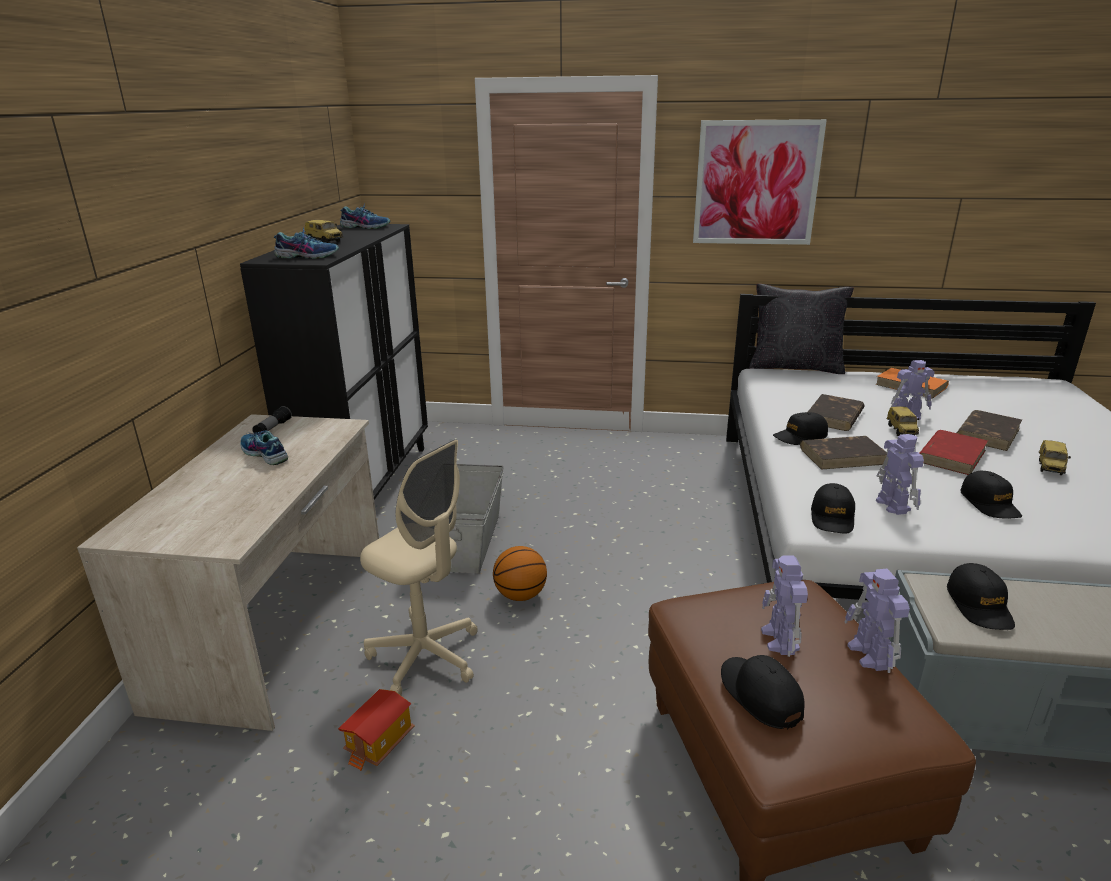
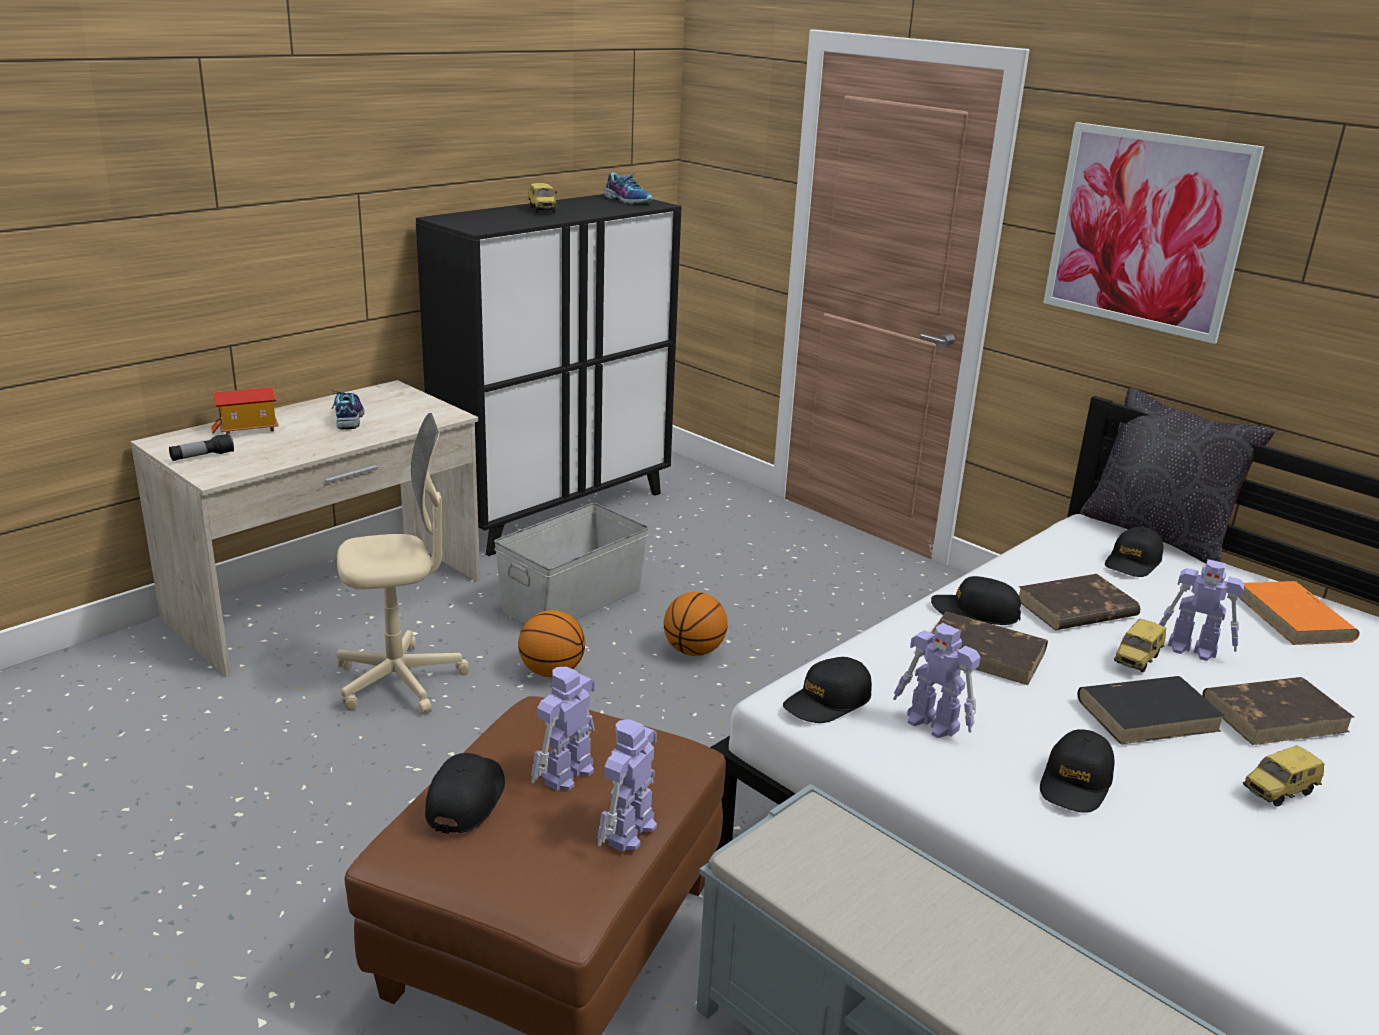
camera: 35 degrees right, 0 degrees up
(273, 428) = (391, 398): flashlight -> flashlight (202, 457)
(307, 256) = (485, 222): shoe -> none
(380, 743) = (281, 726): toy house -> toy house (248, 428)
(425, 657) = (400, 681): beige office chair -> beige office chair turned 90 degrees counterclockwise
(585, 539) = (694, 651): none -> basketball
(892, 504) = (933, 724): toy robot -> toy robot turned 105 degrees clockwise
(951, 455) = (1148, 714): red book -> black book
(979, 605) = (830, 858): black cap -> black cap (1133, 562)

